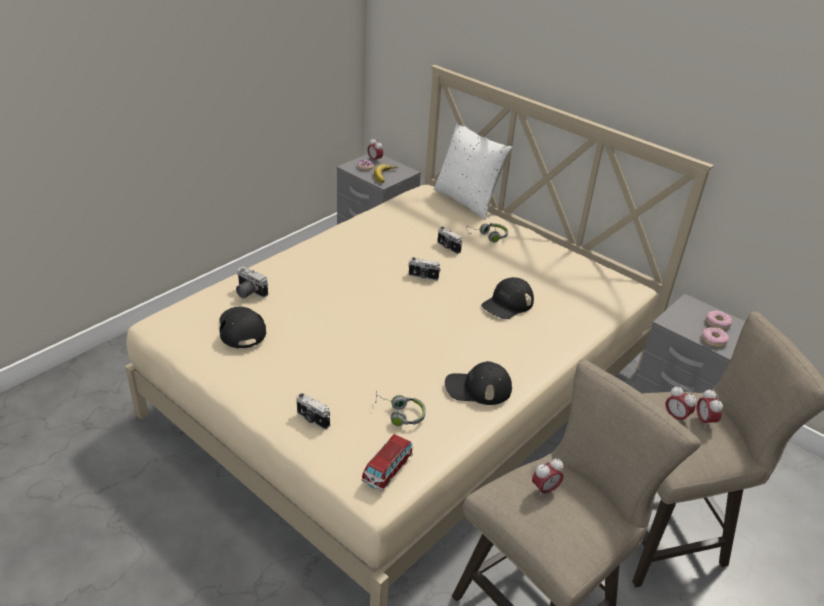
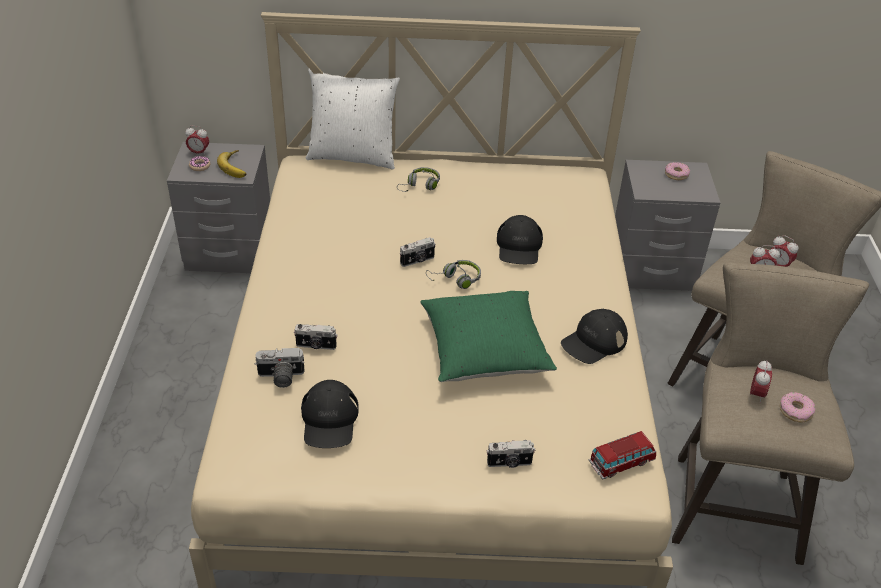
camera: 40 degrees left, 5 degrees up
(241, 328) = (329, 420): black cap -> black cap turned 120 degrees counterclockwise
(387, 470) = (621, 463): toy car -> toy car turned 105 degrees counterclockwise
(391, 350) = (484, 352): none -> green pillow
(399, 414) = (567, 407): grey headphones -> grey headphones (456, 279)
(448, 247) = (400, 217): camera -> camera (316, 346)
(713, 340) = (690, 192): donut -> donut (795, 411)

